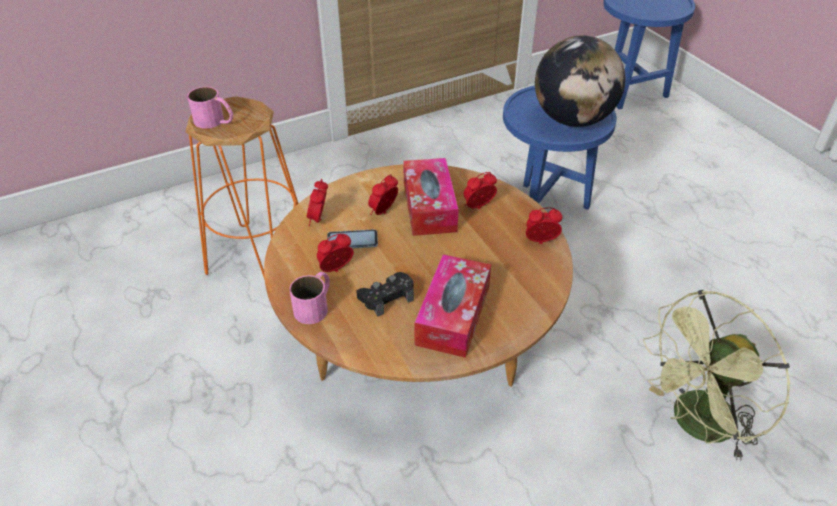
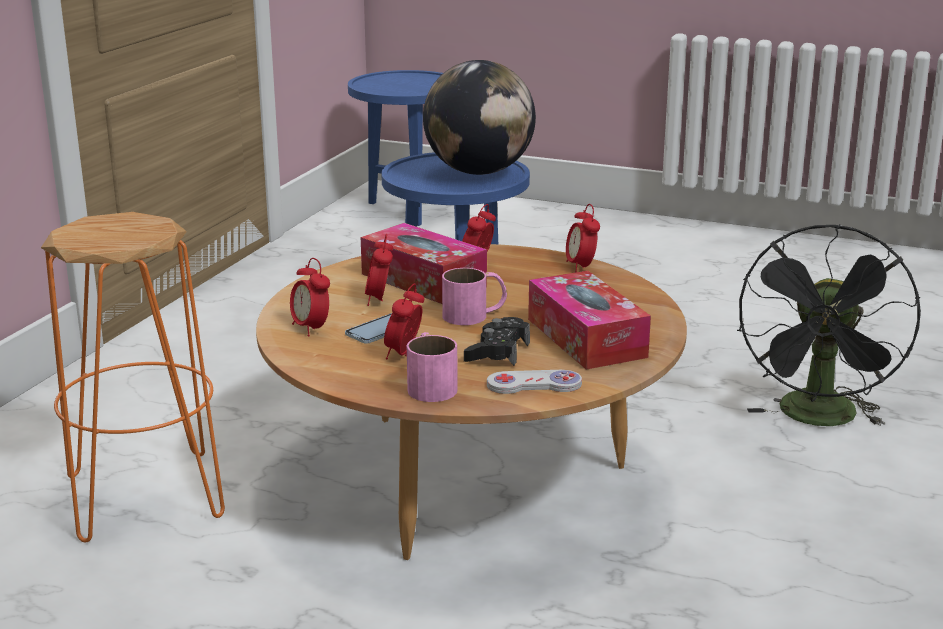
camera: 40 degrees left, 20 degrees down
(215, 121) = (103, 238): pink mug -> pink mug (475, 315)
(367, 341) = (534, 385): none -> white game controller
(540, 242) = (581, 267): alarm clock -> alarm clock turned 60 degrees counterclockwise
(695, 425) = (819, 419): green fan -> black fan

